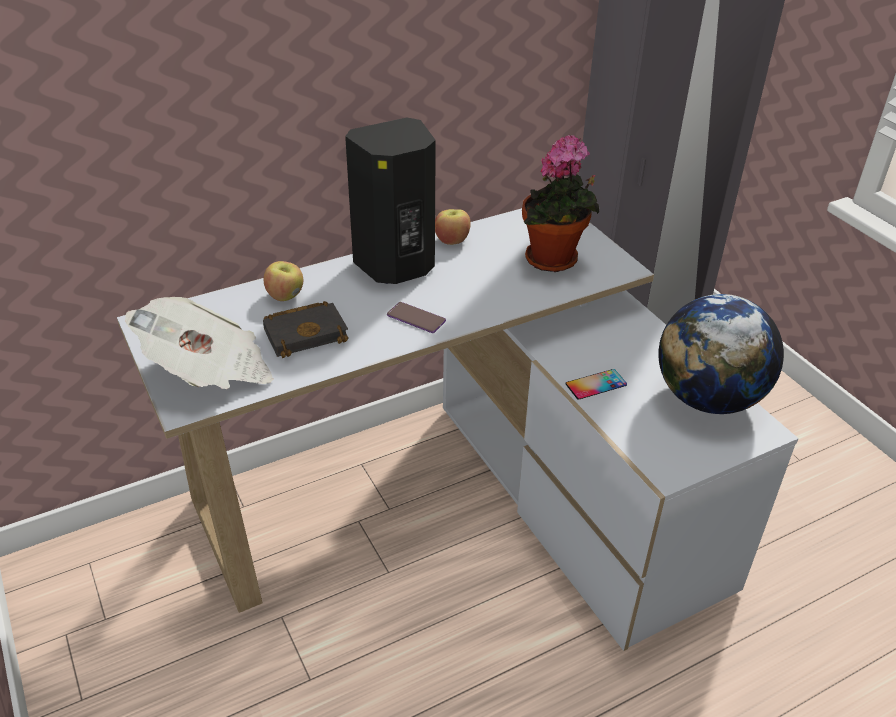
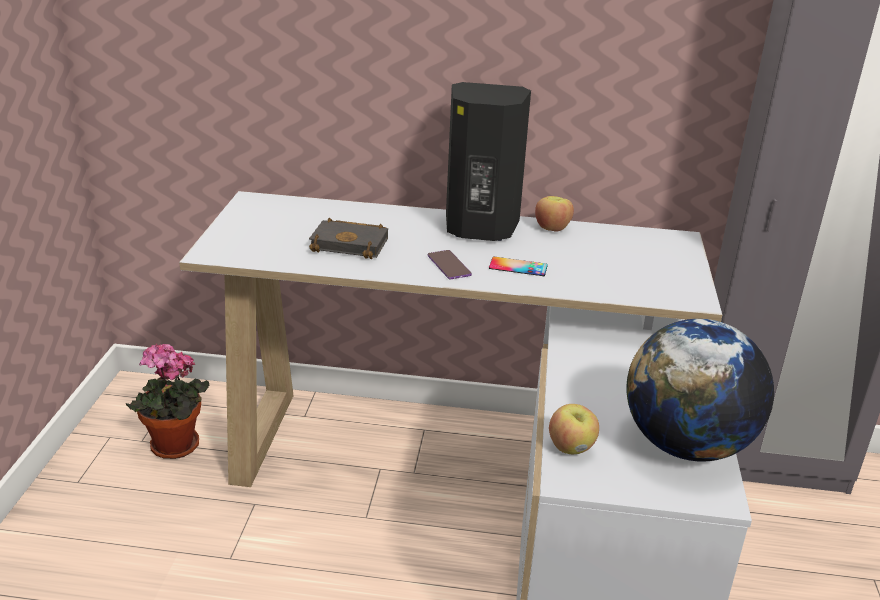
camera: 35 degrees right, 10 degrees down
(209, 372) = (253, 241): newspaper -> none
(285, 296) = (367, 217): apple -> apple (571, 447)
(554, 261) = (629, 272): potted plant -> potted plant (173, 448)
(596, 384) = (581, 388): phone -> phone (518, 267)

